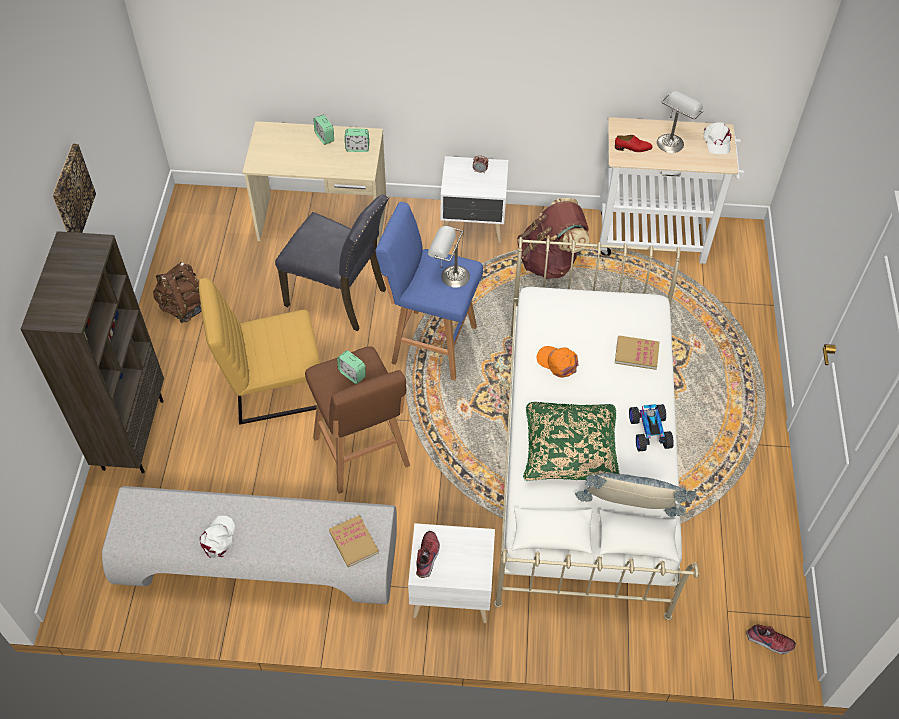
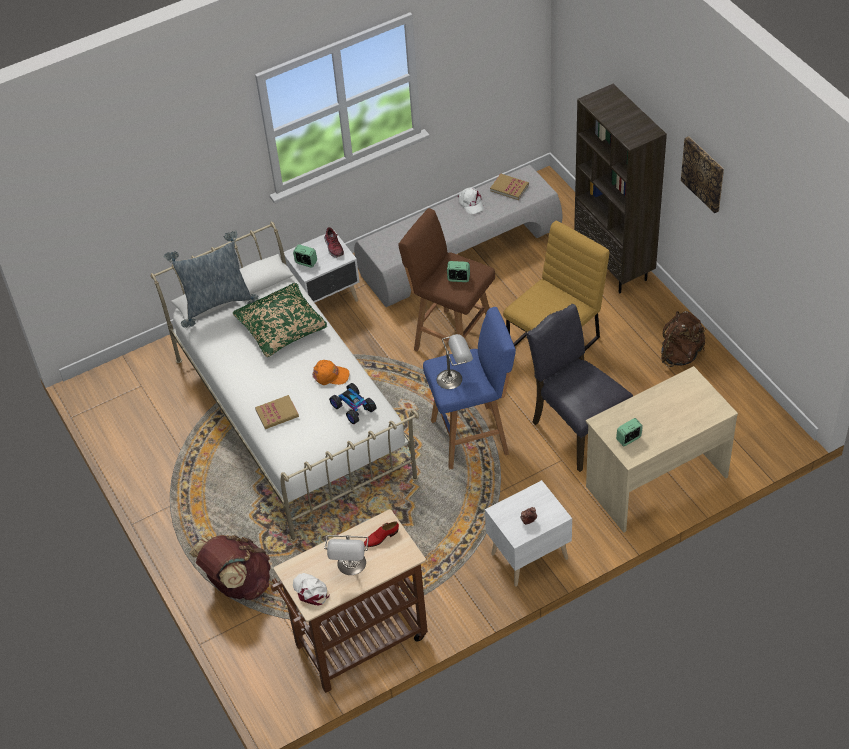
camera: 150 degrees right, 5 degrees down
(324, 137) = (665, 432): alarm clock -> alarm clock (306, 262)
(339, 296) = (577, 429): grey chair -> grey chair turned 60 degrees clockwise
(353, 542) = (389, 243): book -> book (509, 188)
(550, 261) = (434, 562): brown backpack -> brown backpack (238, 584)
(648, 432) = (235, 366): toy car -> toy car (353, 407)
(653, 238) = (359, 643): white cart -> brown cart
(769, 642) = (105, 383): shoe -> none

